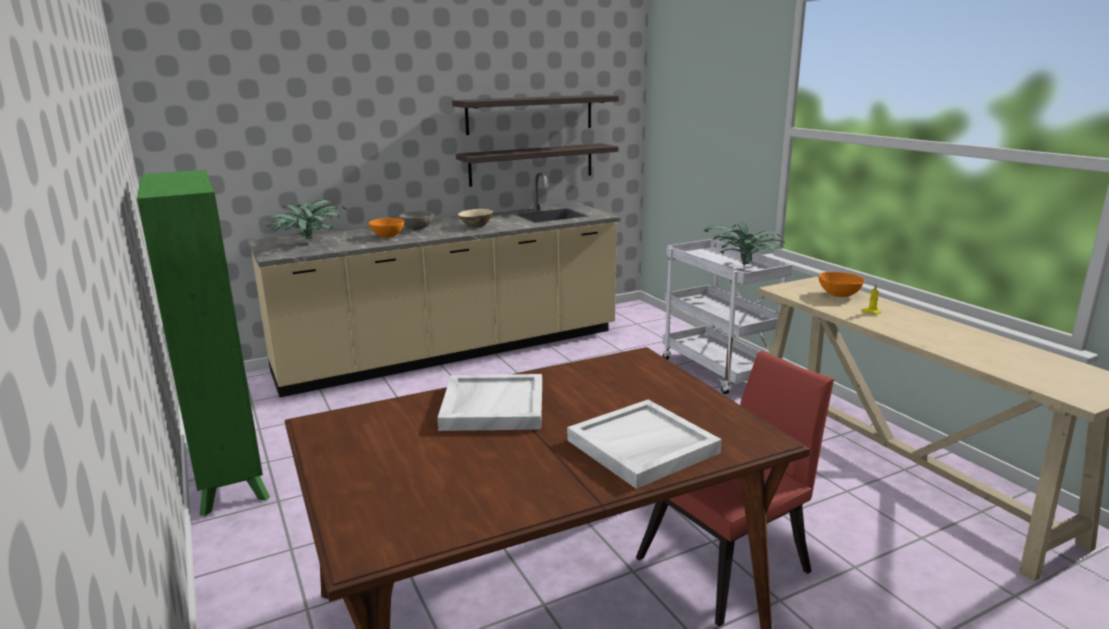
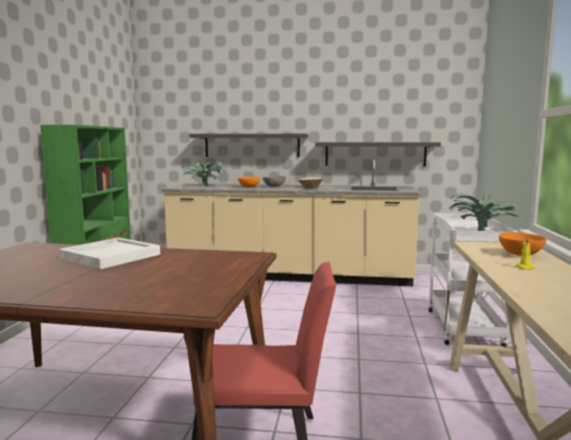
camera: 35 degrees right, 10 degrees down
(530, 114) = (376, 118): shelf -> shelf (252, 145)
(642, 447) = (120, 289): white tray -> none

